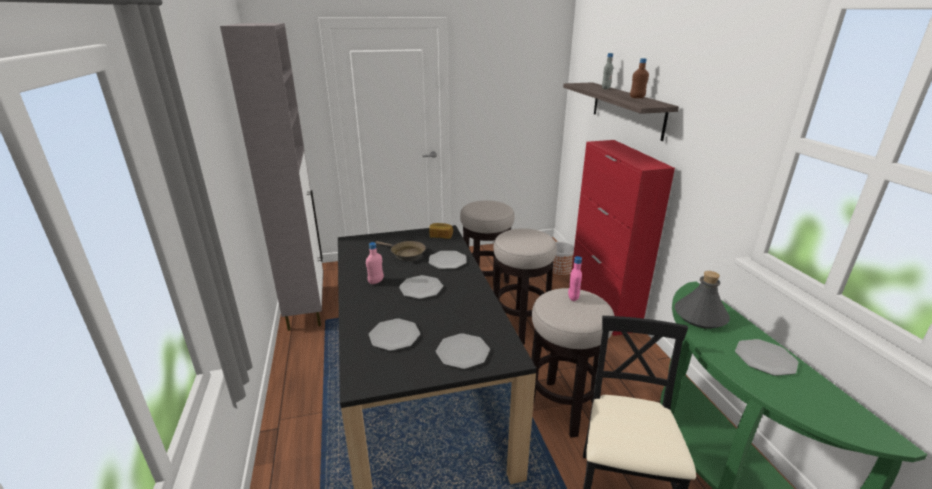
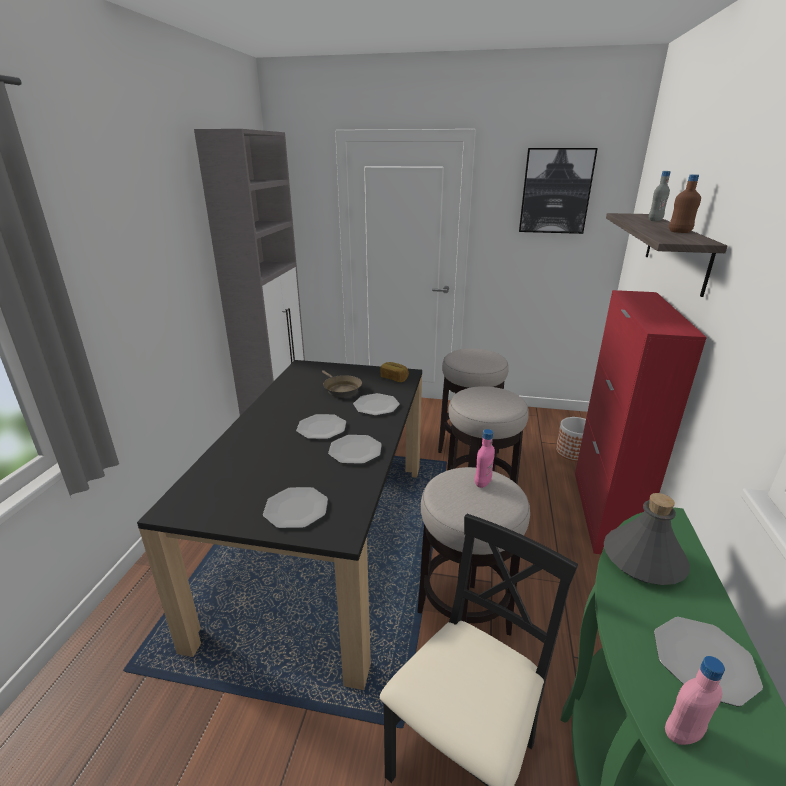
camera: 25 degrees right, 0 degrees up
(376, 281) = (286, 410): pink bottle -> pink bottle (682, 733)
(394, 336) = (248, 470): plate -> plate (355, 450)
(513, 66) = (555, 191): none -> picture

